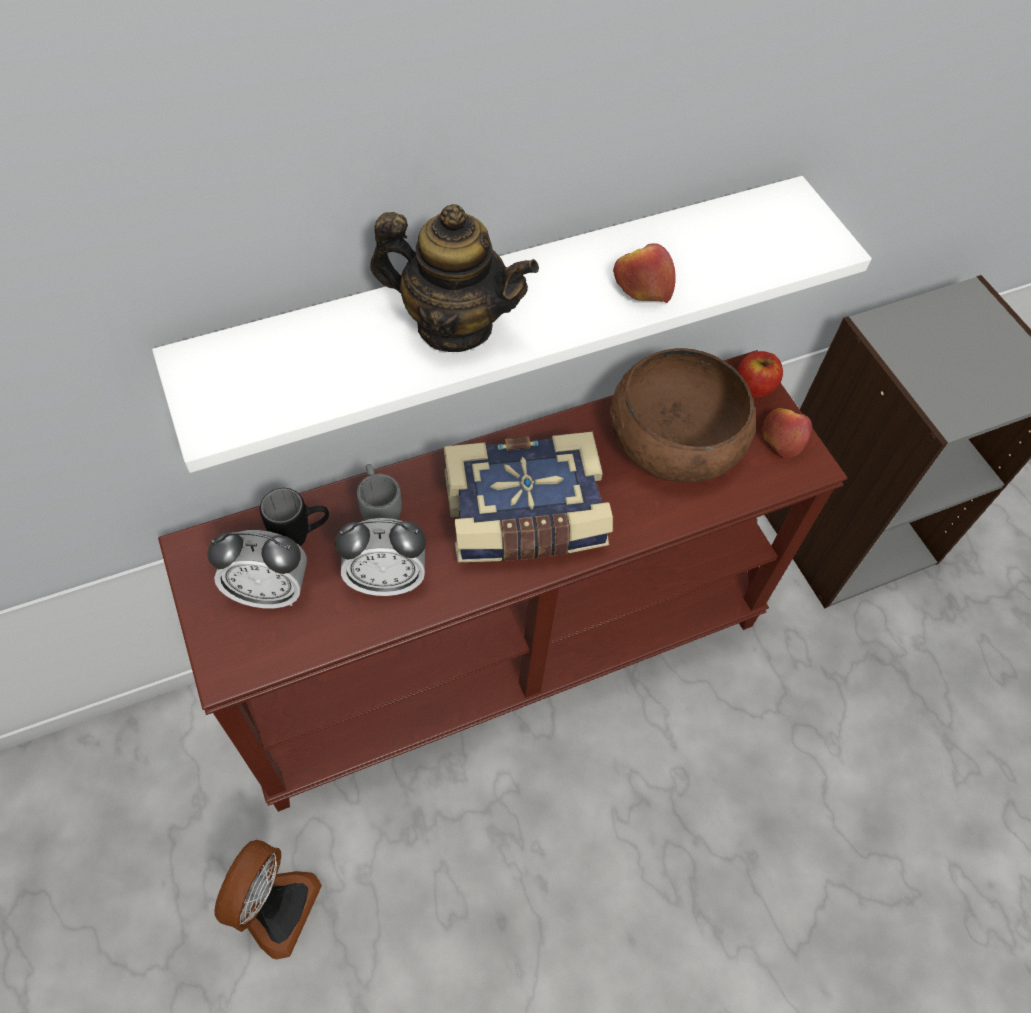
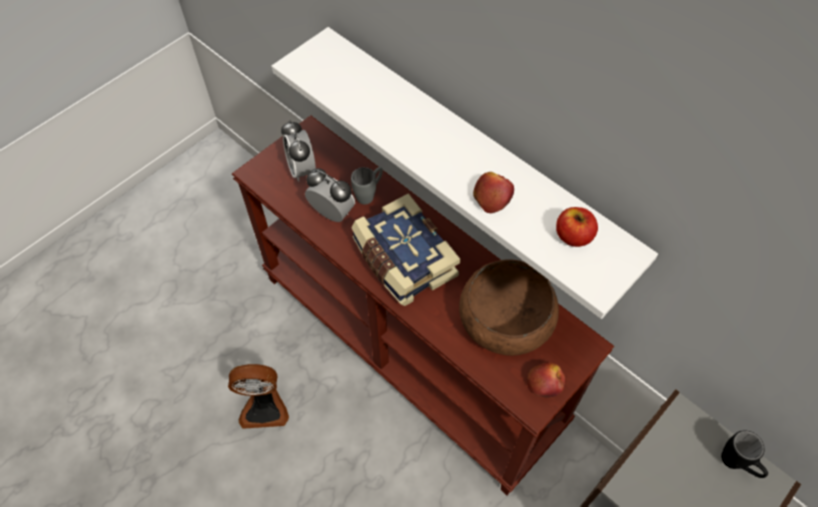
camera: 70 degrees right, 0 degrees up
(274, 906) = (223, 301): fan -> fan (264, 407)
(302, 536) = (339, 168): black mug -> black mug (737, 465)
(386, 579) = (332, 213): alarm clock -> alarm clock turned 150 degrees clockwise
(454, 325) = (408, 125): teapot -> none
(753, 387) = (578, 352): apple -> apple (573, 236)

